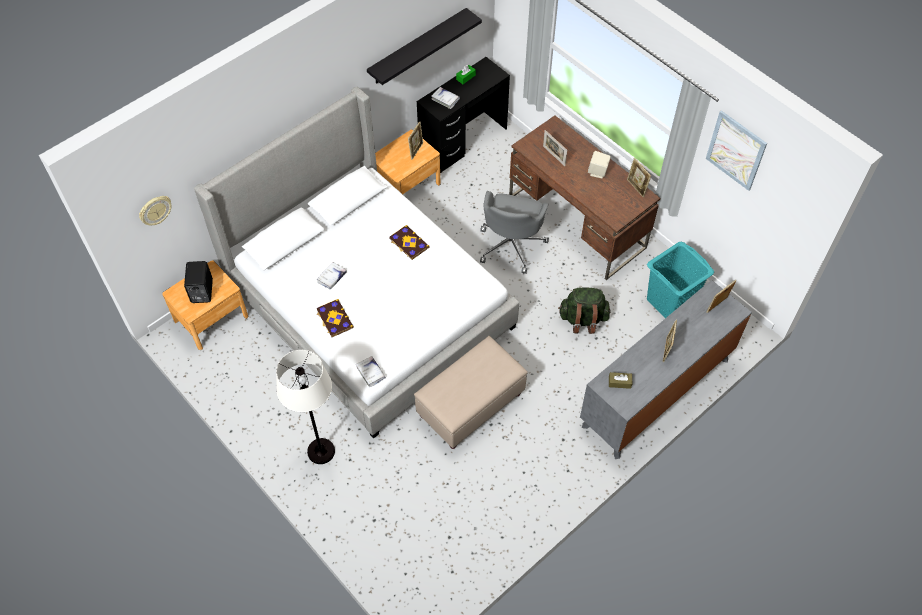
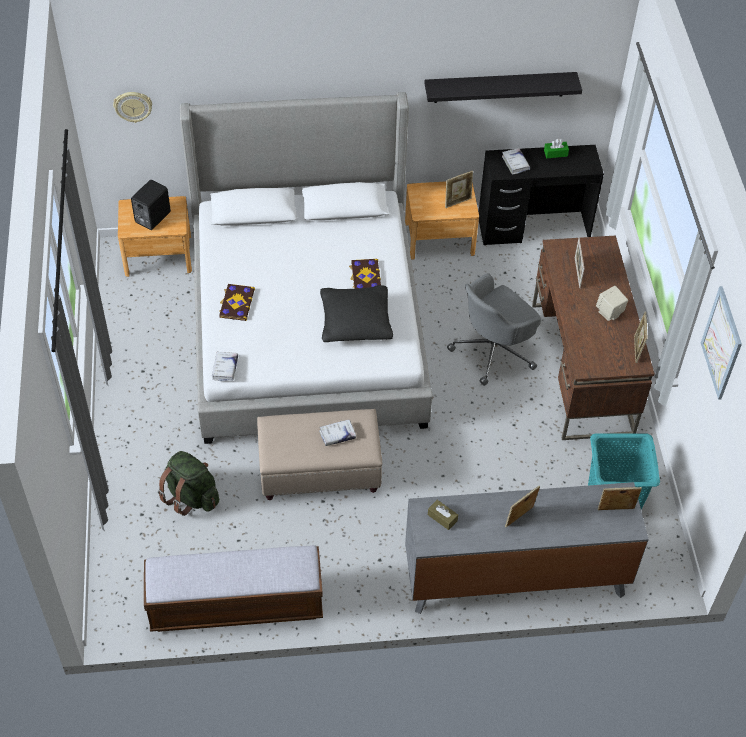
camera: 35 degrees right, 5 degrees down
(321, 451) = (149, 425): white floor lamp -> none
(332, 277) = (267, 266): white book -> white book (337, 435)
(431, 280) = (355, 322): none -> black pillow
(497, 538) = (236, 605): none -> bench
(583, 319) = (503, 462): green backpack -> green backpack (191, 496)

